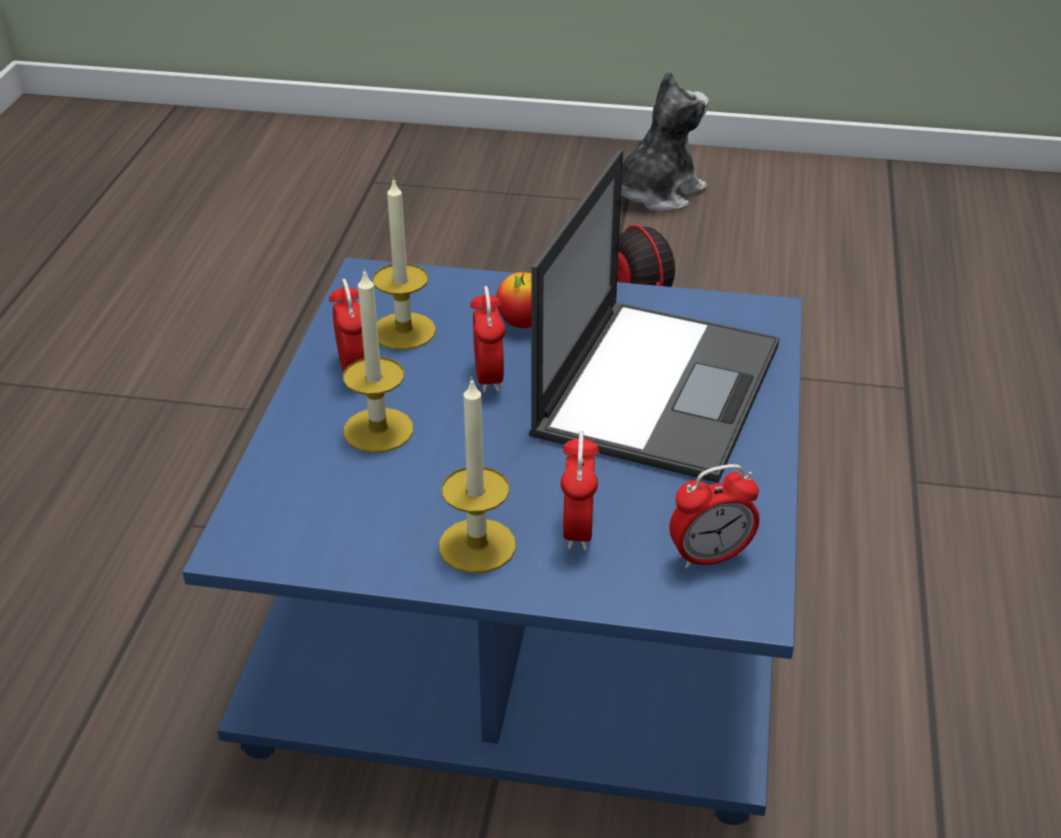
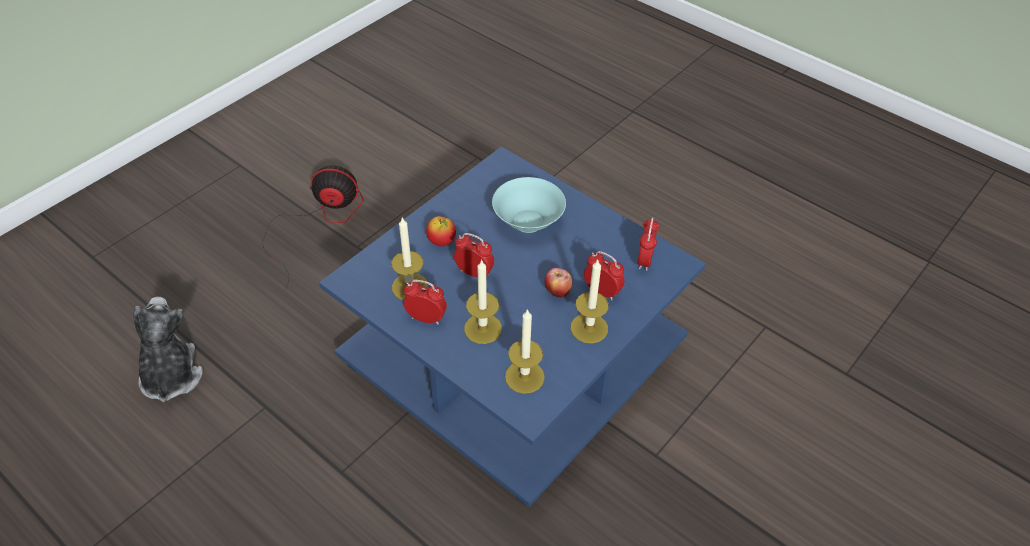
camera: 60 degrees left, 10 degrees up
(310, 511) = (524, 377): none -> candle
(527, 479) = (557, 292): none -> apple
(657, 193) = (245, 150): plush toy -> plush toy (171, 375)
(658, 387) = (527, 221): laptop -> turquoise bowl

